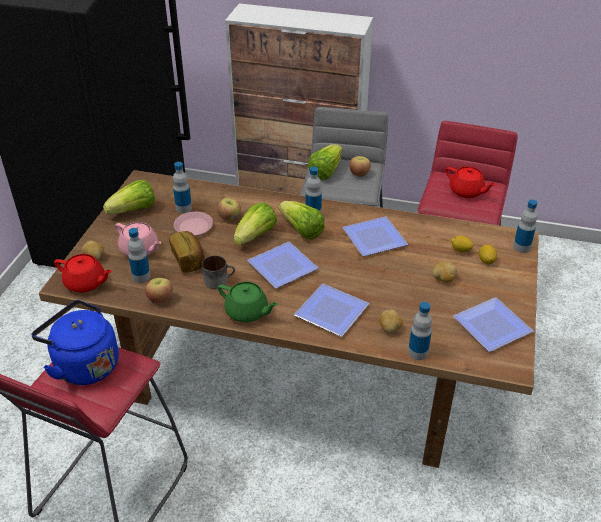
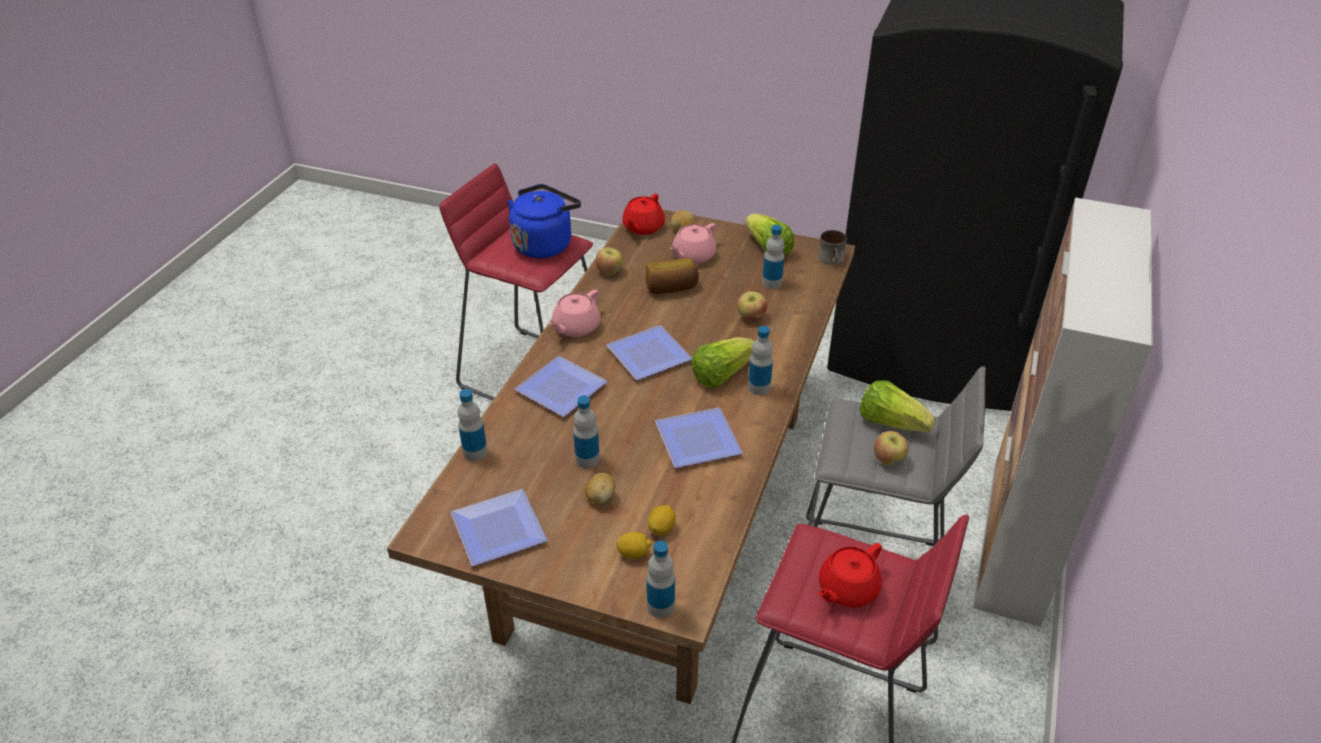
camera: 95 degrees right, 0 degrees up
(141, 276) = (647, 259): bottle -> bottle (587, 459)
(193, 227) = (733, 290): pink plate -> none
(219, 280) = (633, 308): mug -> mug (832, 260)
(247, 312) = (575, 327): green teapot -> pink teapot
(255, 236) = (711, 337): lettuce -> none
(390, 329) = (520, 433): potato -> none

